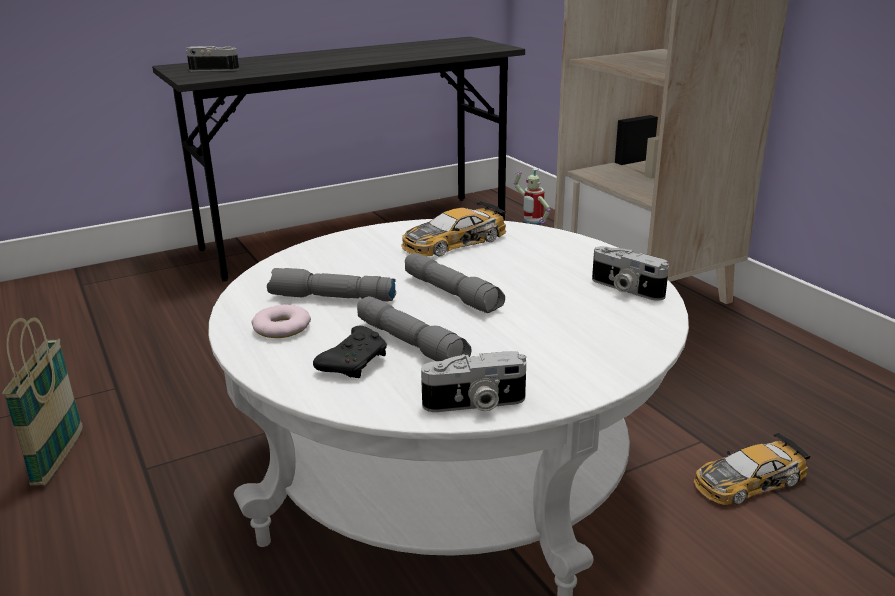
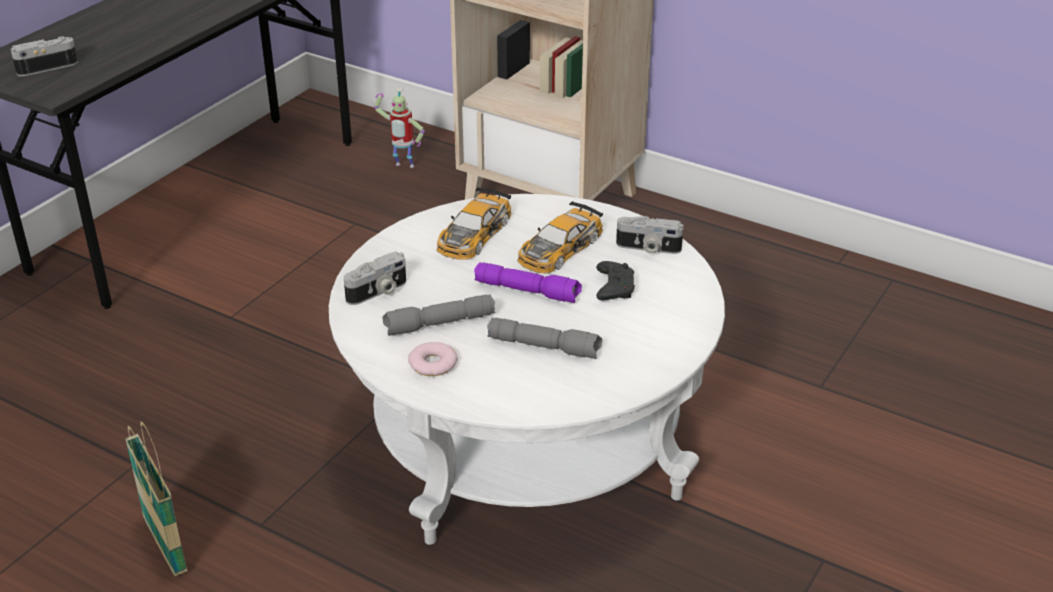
camera: 30 degrees left, 10 degrees up
(355, 362) = (522, 376): black game controller -> black game controller (614, 288)
(453, 294) = (528, 291): grey flashlight -> purple flashlight
(475, 404) = (634, 381): camera -> camera (378, 292)
(748, 481) = (739, 364): toy car -> toy car (559, 249)

